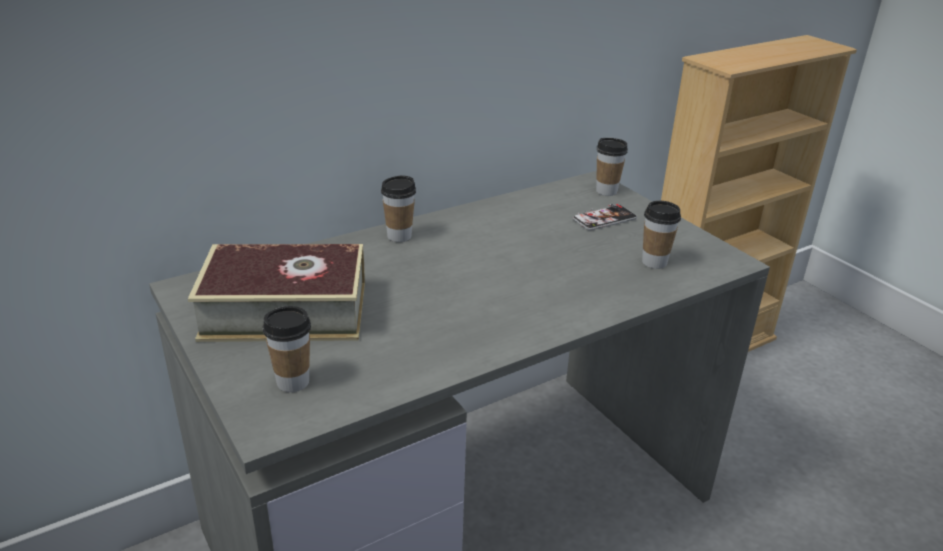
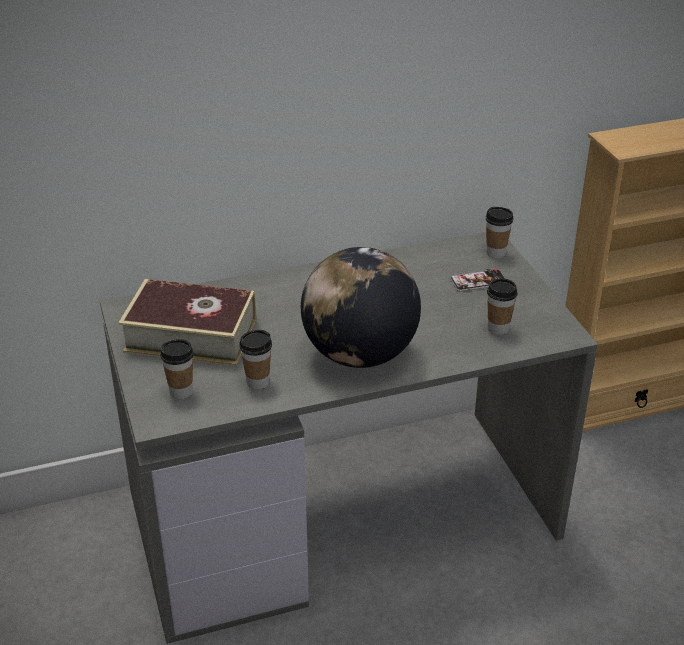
camera: 15 degrees right, 5 degrees up
(399, 236) = (297, 280): cup -> cup (258, 382)
(511, 308) = (360, 355): none -> globe

